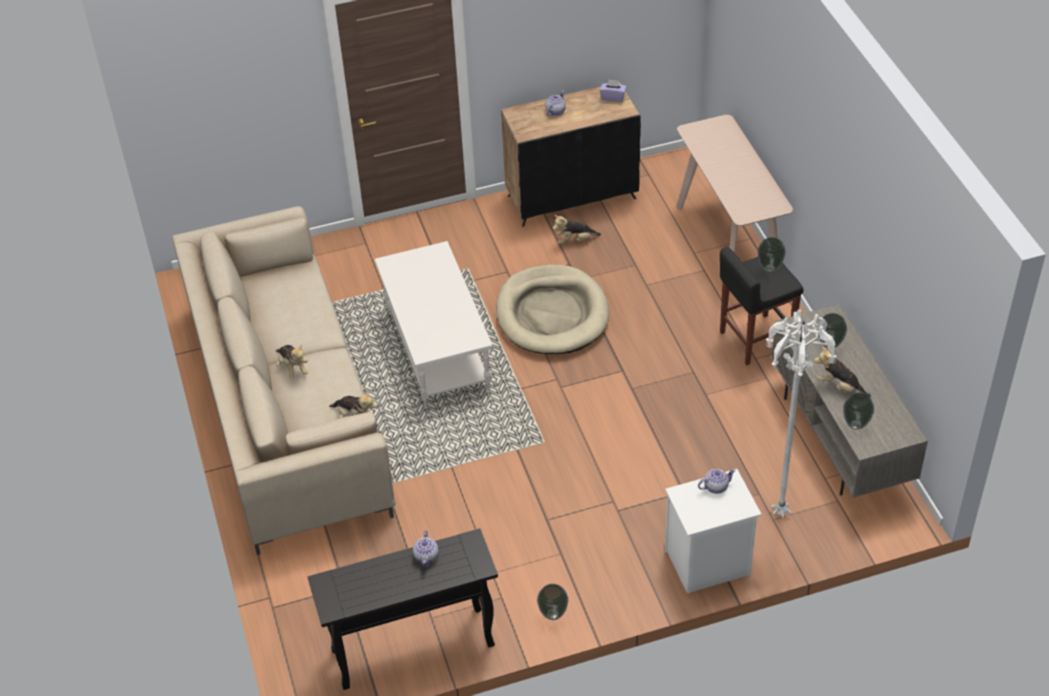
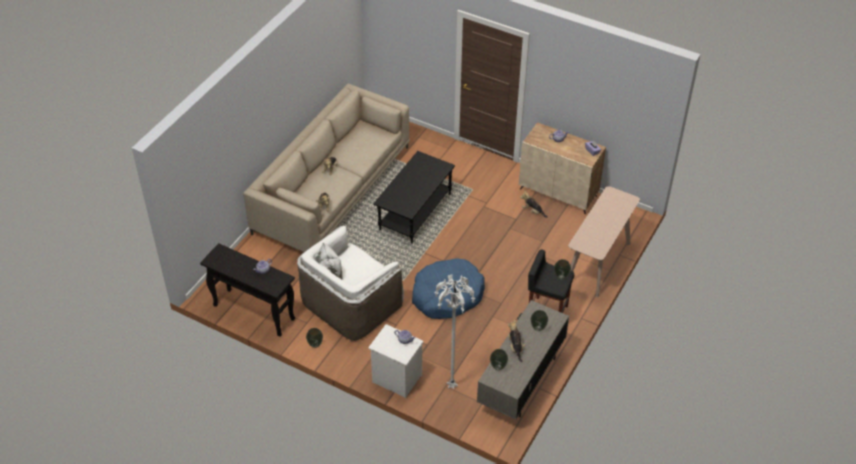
camera: 45 degrees right, 0 degrees up
(436, 350) = (414, 211): white coffee table -> black coffee table
(521, 523) = (352, 302): none -> white armchair
(552, 314) = (479, 234): beige dog bed -> none
(572, 197) = (558, 192): black cabinet -> beige cabinet
(621, 415) = (447, 295): none -> blue dog bed

